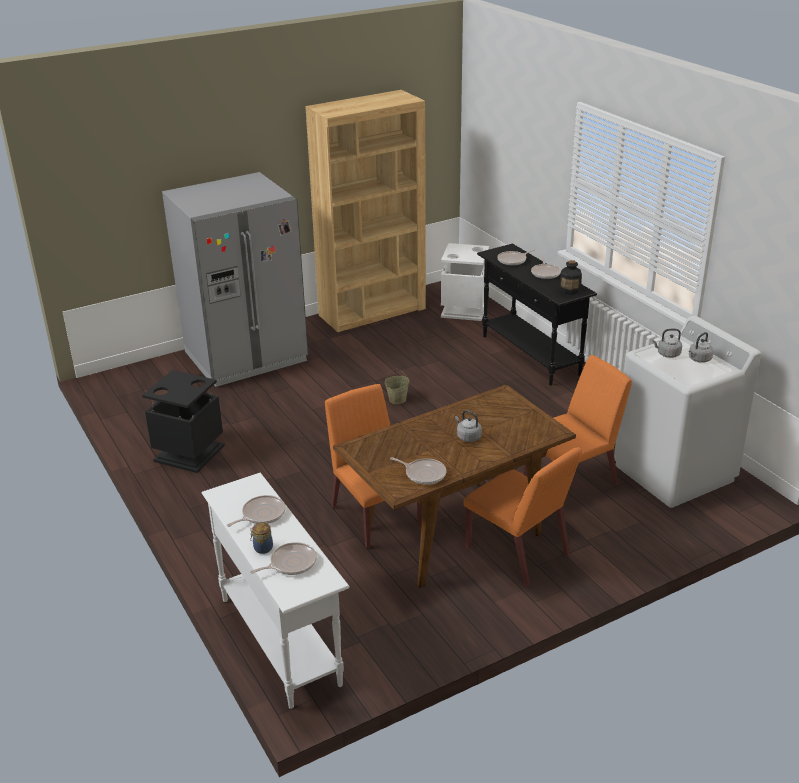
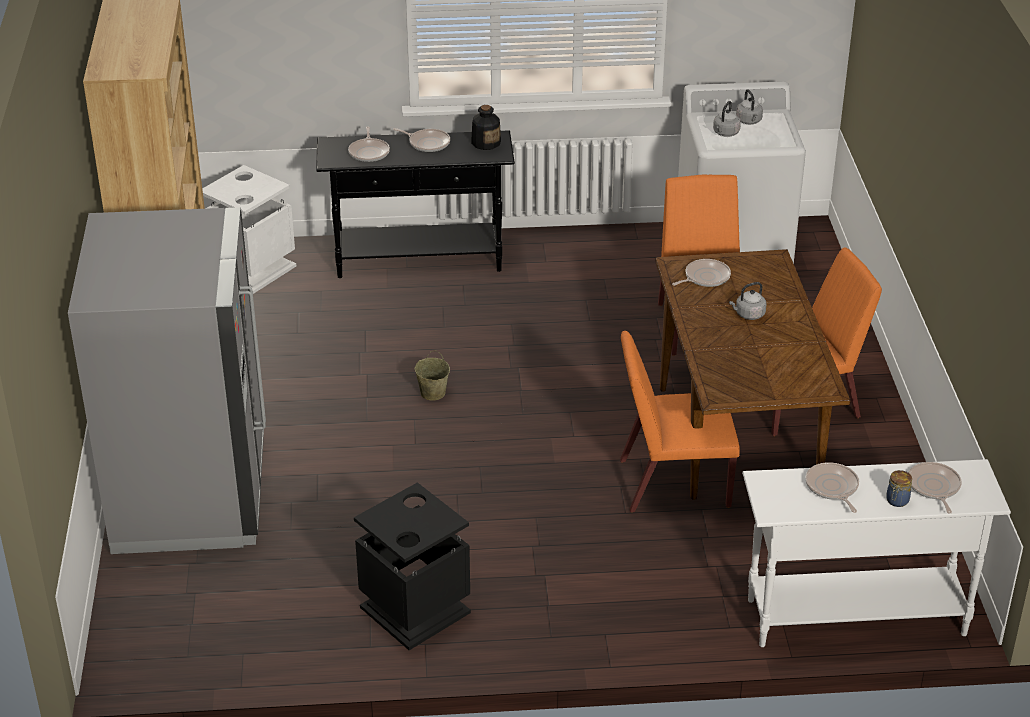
camera: 65 degrees left, 5 degrees up
(423, 474) = (802, 363): frying pan -> frying pan (705, 277)

